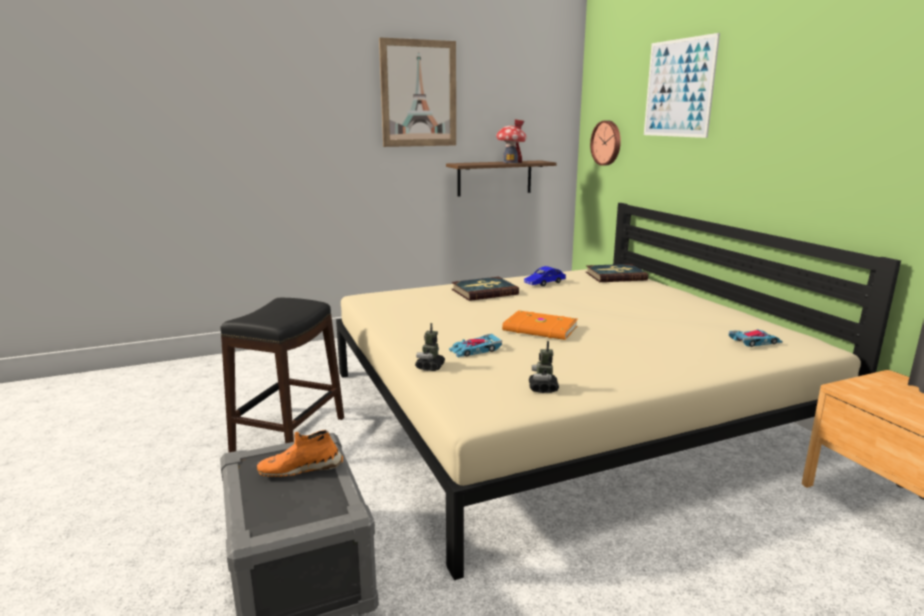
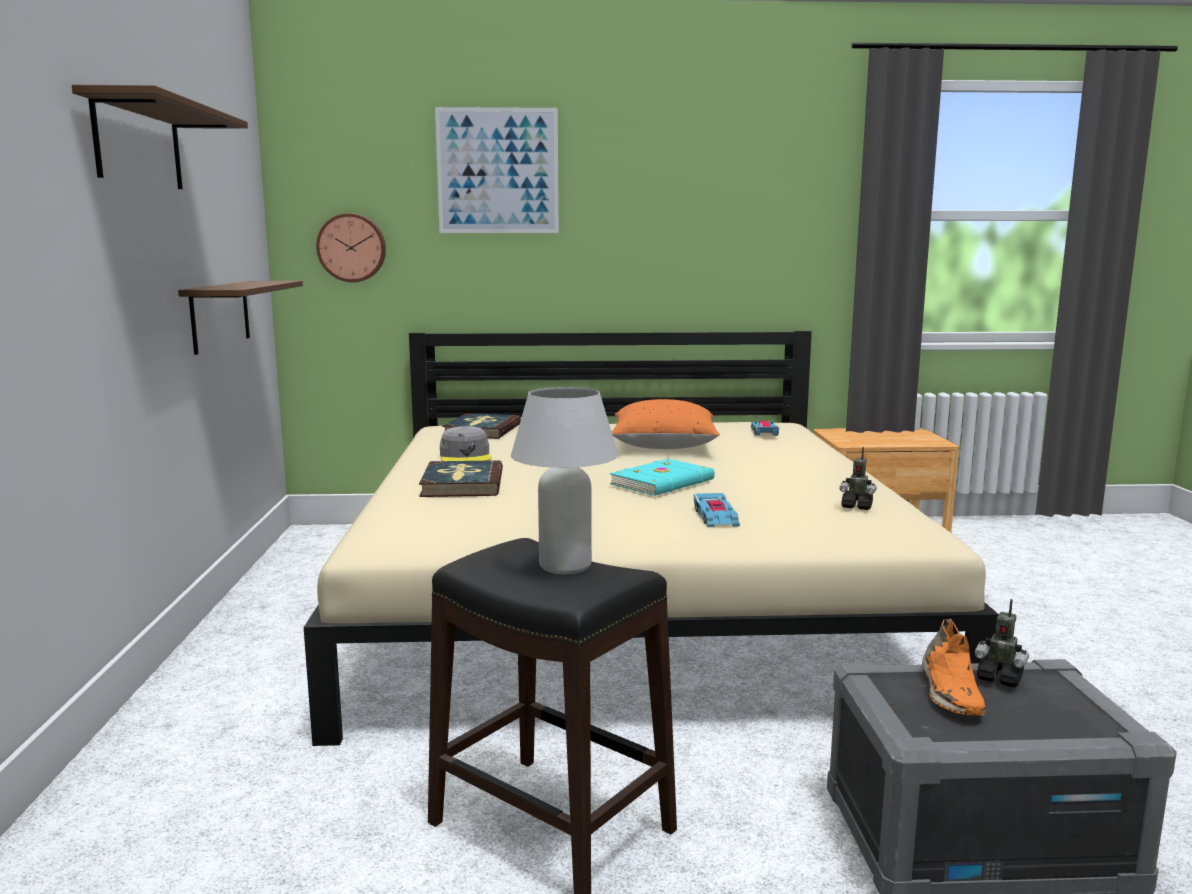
camera: 70 degrees left, 5 degrees down
(281, 313) = (565, 566): none -> white table lamp
(419, 94) = (138, 144): picture -> brown shelf
(430, 367) = (766, 542): toy robot -> toy robot (999, 678)
(510, 162) = (255, 283): toy house -> none
(540, 329) = (664, 482): orange book -> turquoise book
(544, 283) = (465, 456): blue toy car -> grey cap
(644, 318) = (663, 446): none -> orange pillow

